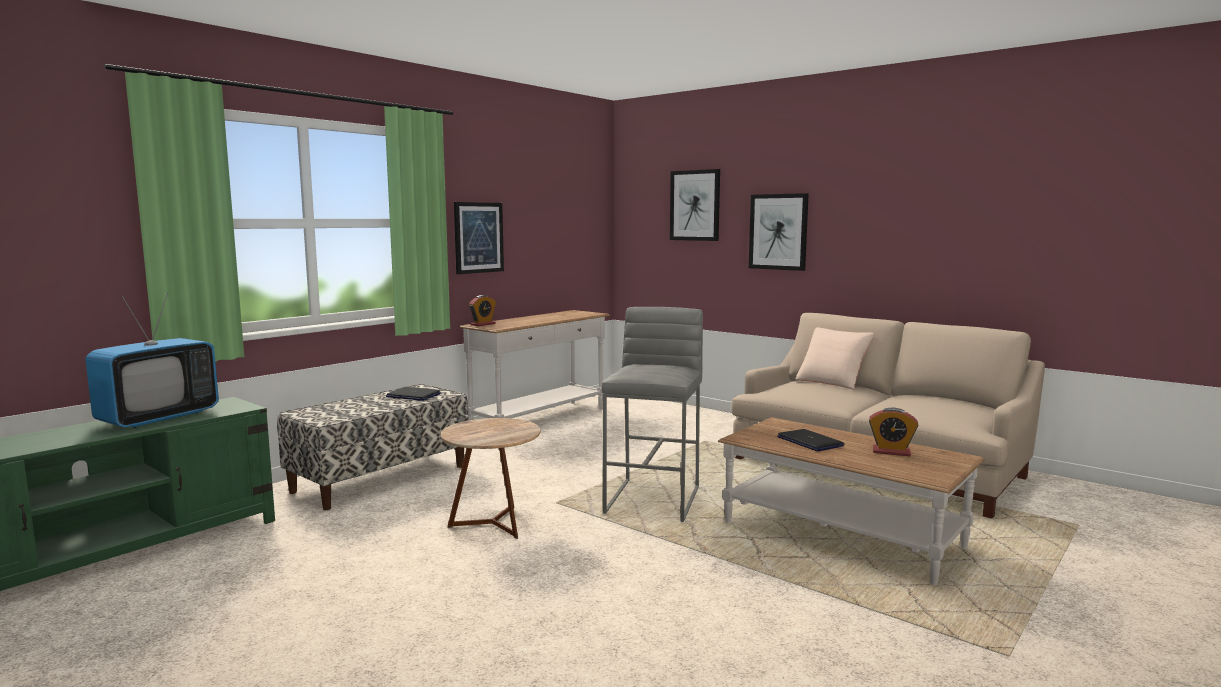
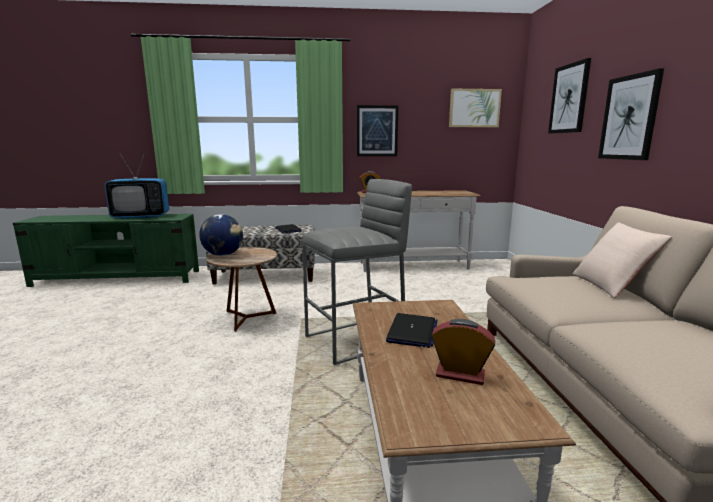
camera: 45 degrees right, 5 degrees up
(468, 435) = (223, 255): none -> globe
(574, 207) = (474, 108): none -> picture
(891, 452) = (460, 374): alarm clock -> alarm clock turned 135 degrees clockwise

